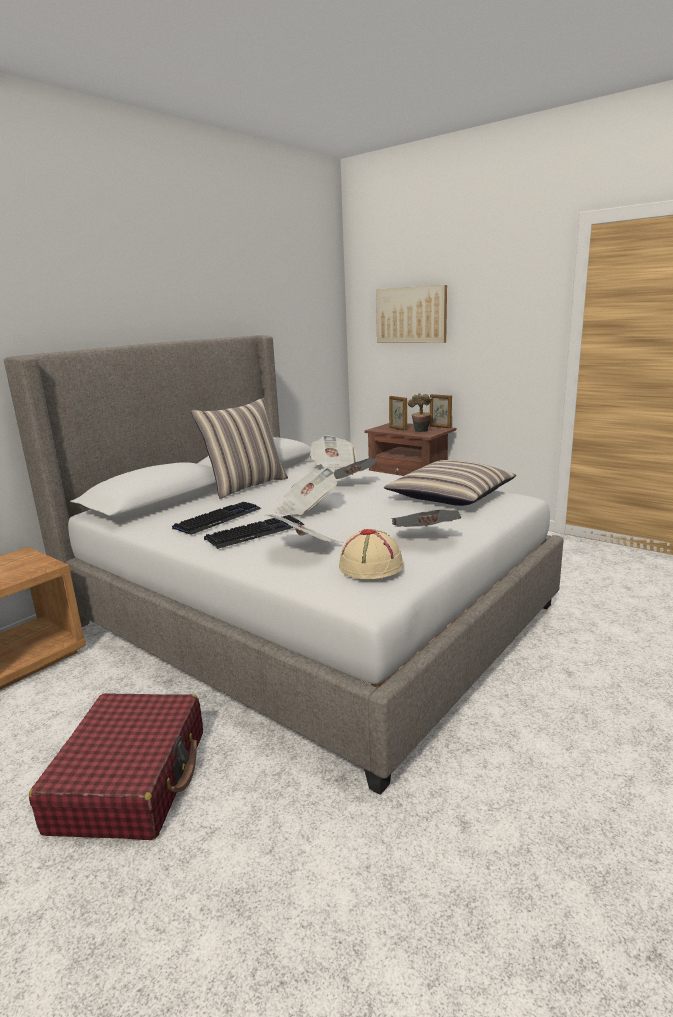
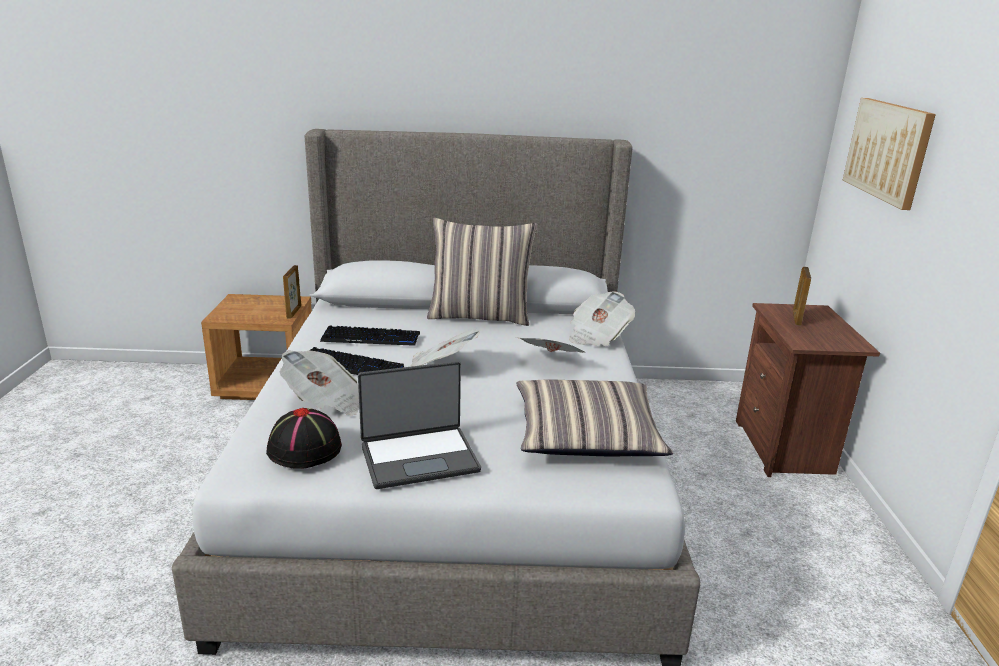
camera: 50 degrees right, 5 degrees up
(131, 780) = (157, 509): red suitcase -> none
(371, 566) = (305, 449): beige hat -> black hat
(421, 432) = (808, 336): potted plant -> none
(425, 537) = (419, 457): newspaper -> laptop
(440, 427) = (859, 341): picture frame -> picture frame (293, 312)

